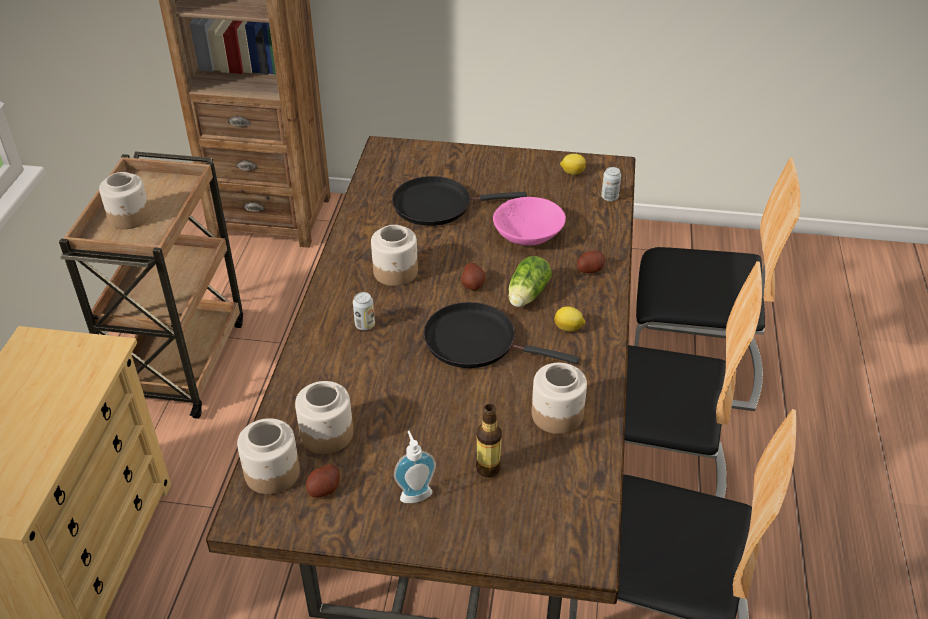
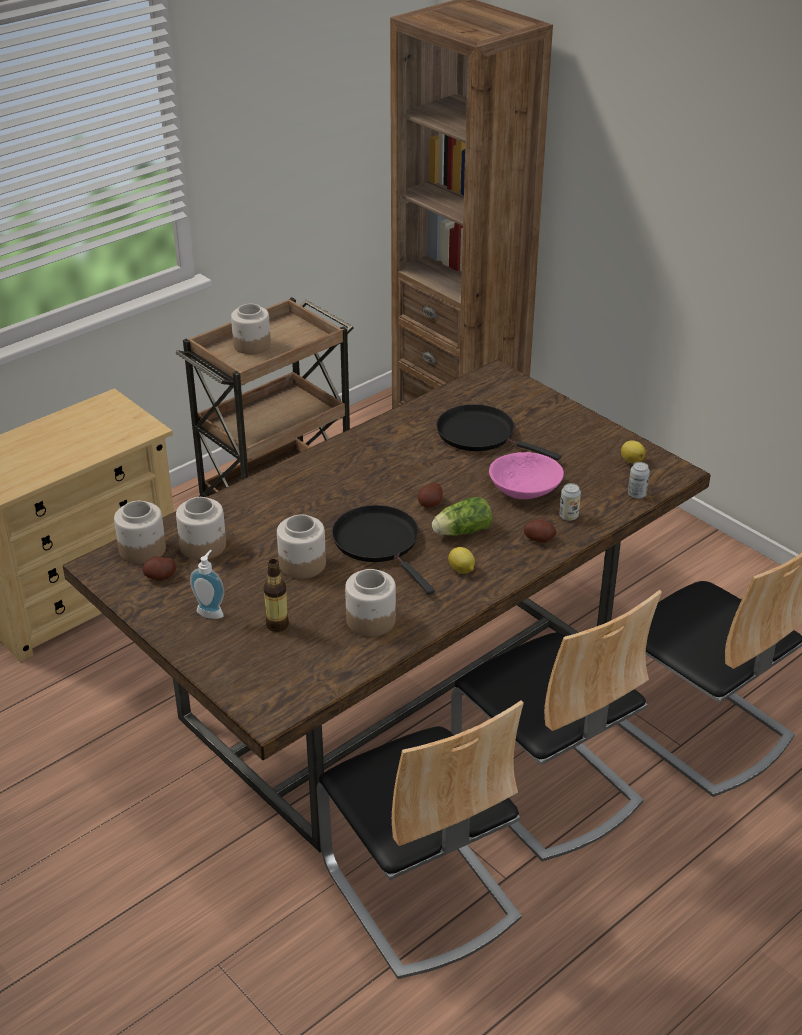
camera: 40 degrees right, 5 degrees down
(365, 325) = (315, 492): can -> can (568, 516)
(396, 272) = (384, 467): jar -> jar (302, 564)

